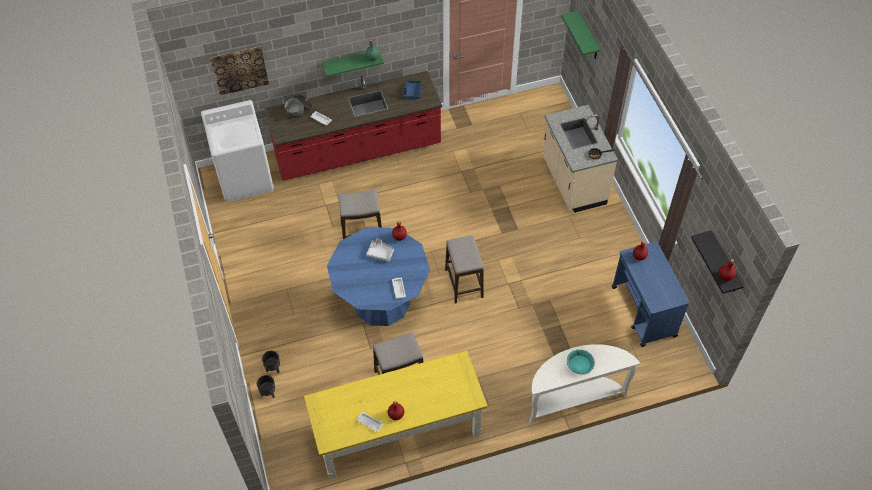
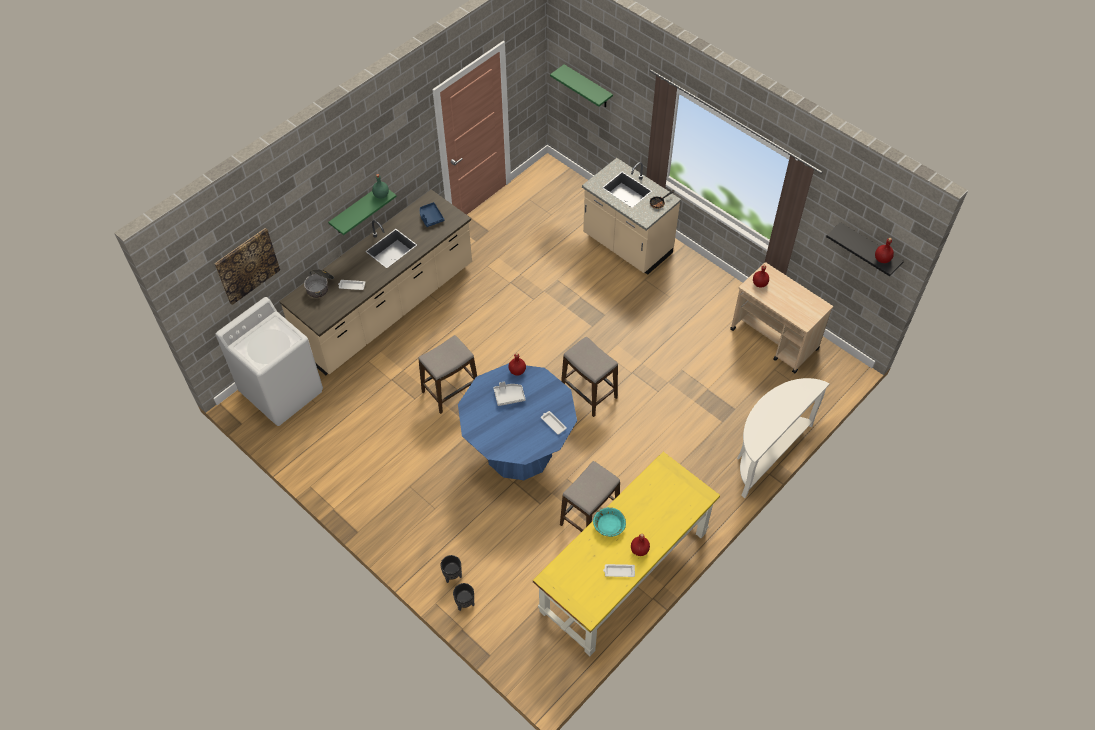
camera: 30 degrees left, 0 degrees up
(358, 151) = (387, 308): red counter -> beige counter
(580, 365) = (778, 412): turquoise bowl -> turquoise bowl (609, 525)
(643, 312) = (774, 340): blue cart -> beige cart

